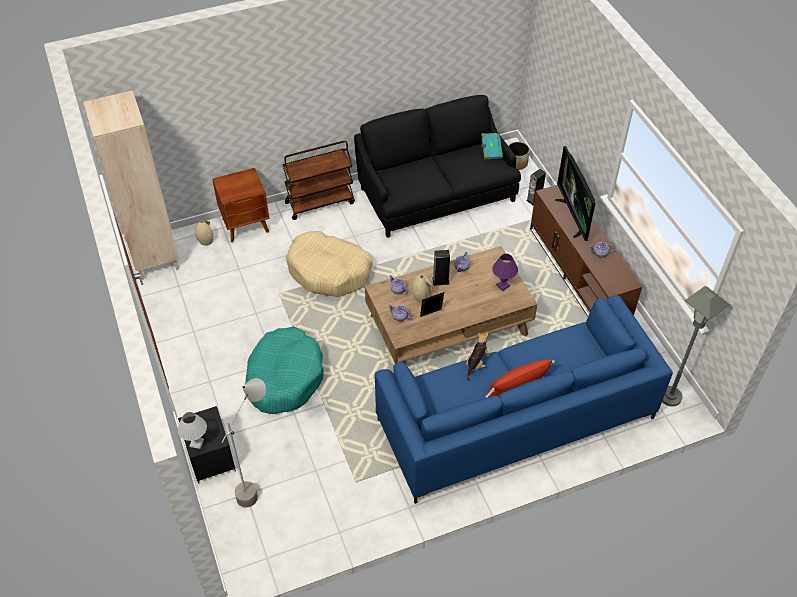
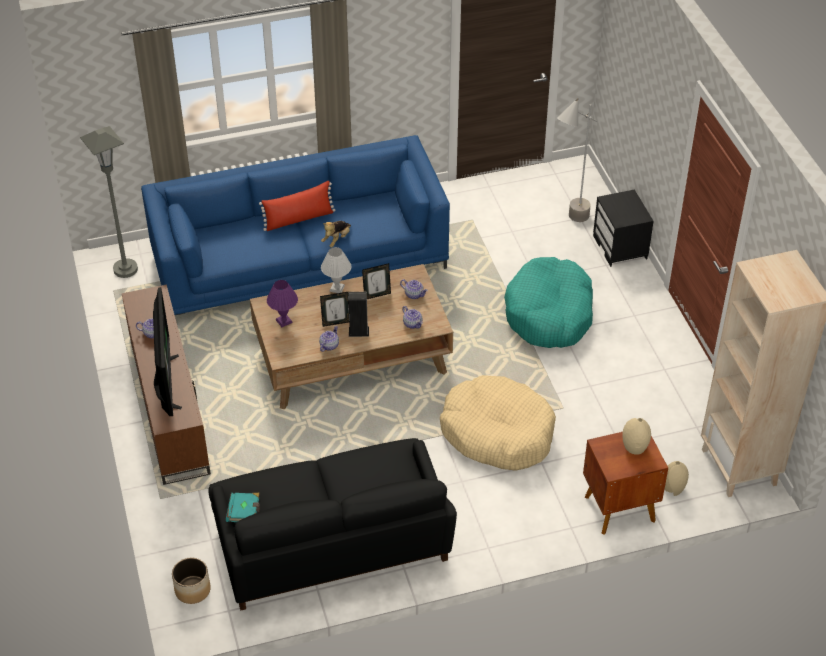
camera: 175 degrees left, 5 degrees down
(196, 443) = (629, 199): white table lamp -> white table lamp (337, 288)
(320, 202) = (510, 539): brown cart -> none
(421, 296) = (385, 315): beige vase -> beige vase (635, 448)
(460, 287) = (336, 322): none -> picture frame
(534, 199) = (187, 522): speaker -> none

